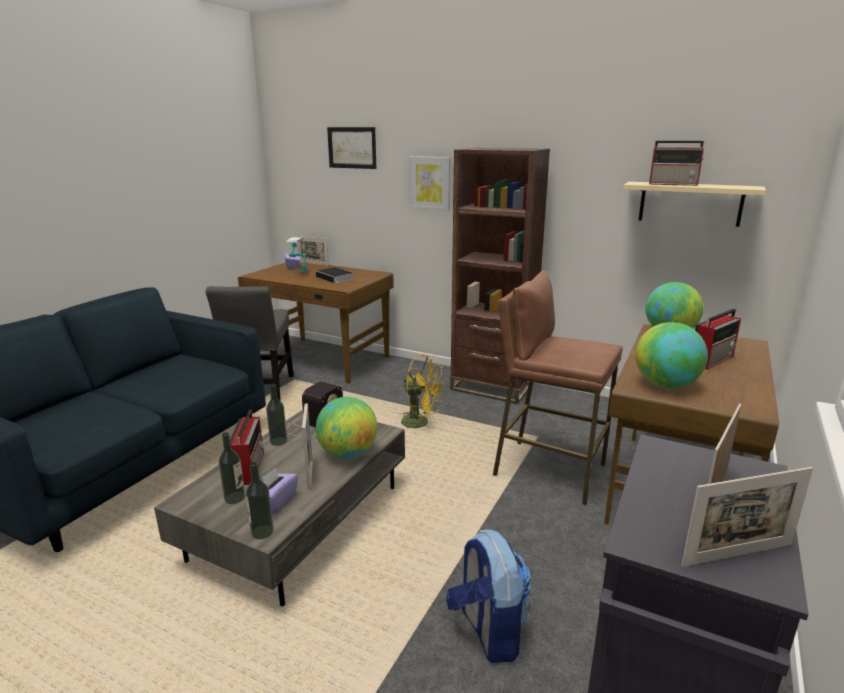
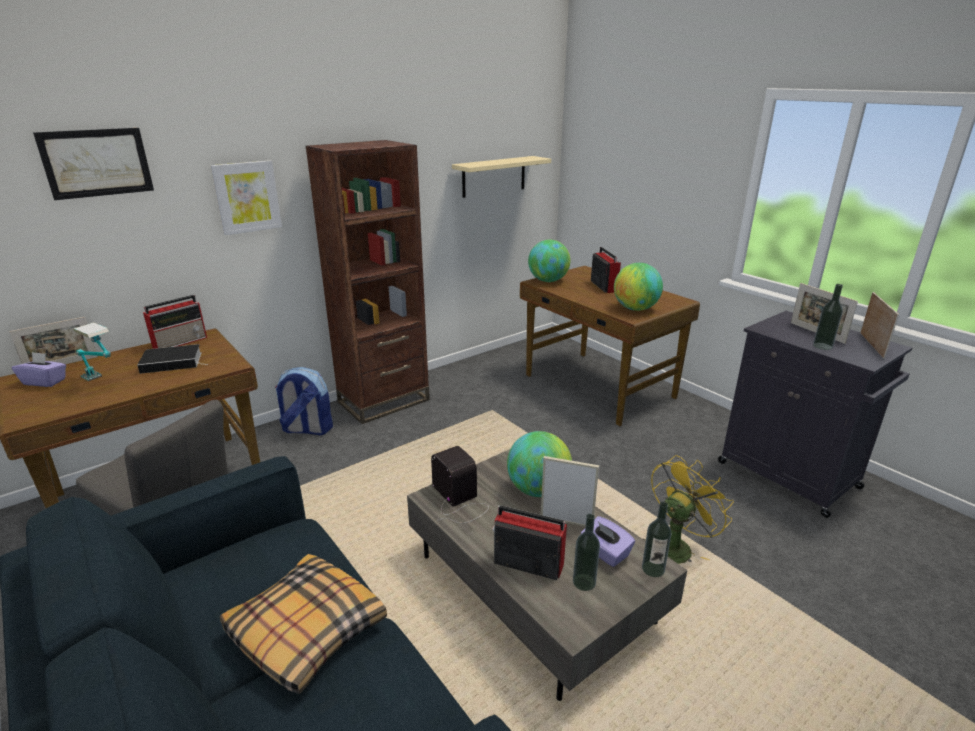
camera: 65 degrees left, 5 degrees up
(141, 397) = (305, 631): none -> pillow
(278, 441) = (480, 532): bottle -> bottle (822, 346)
(421, 423) = (411, 460): yellow fan -> yellow fan (675, 545)
(488, 631) = (711, 513): backpack -> backpack (307, 429)
(549, 470) = (543, 423): brown stool -> none
(674, 184) = (493, 162): radio -> radio (181, 342)

